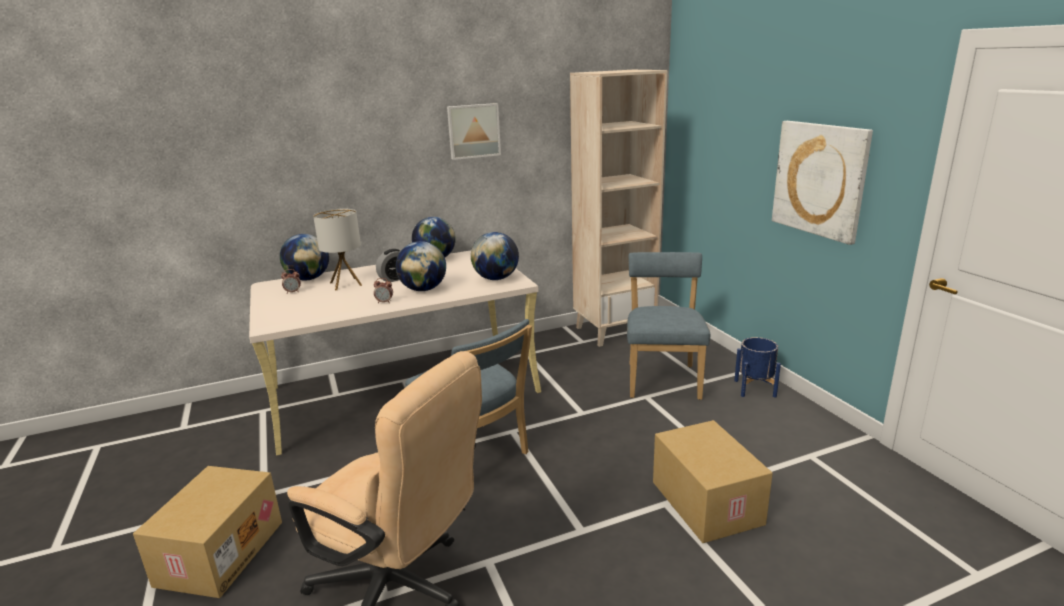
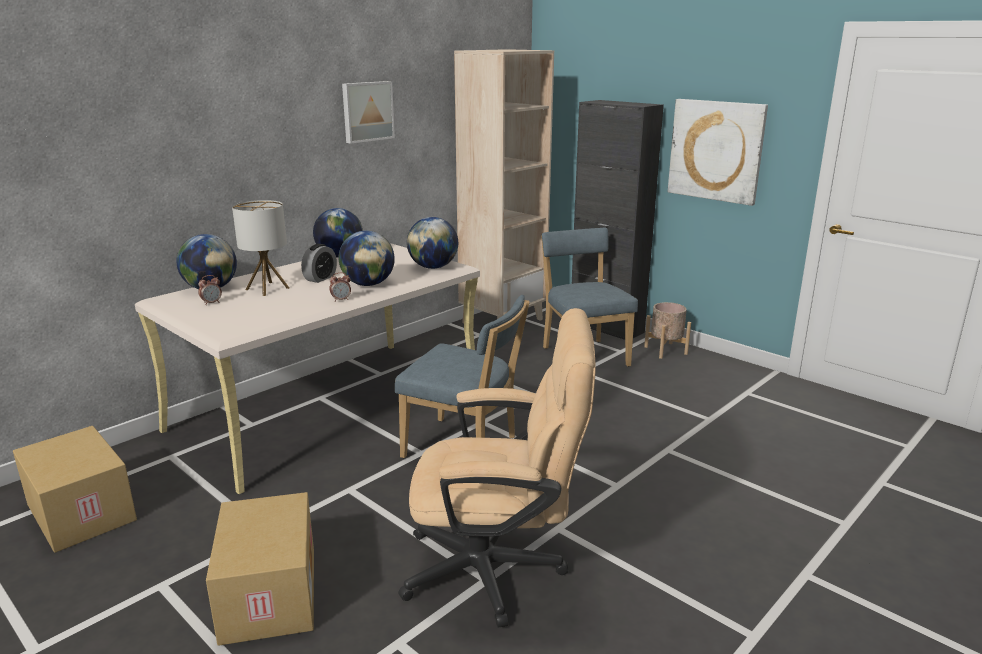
camera: 25 degrees left, 0 degrees up
(704, 502) = (696, 442): cardboard box -> cardboard box (79, 512)
(711, 353) = (606, 327): none -> black cabinet
(755, 388) = (665, 350): blue planter -> beige planter

